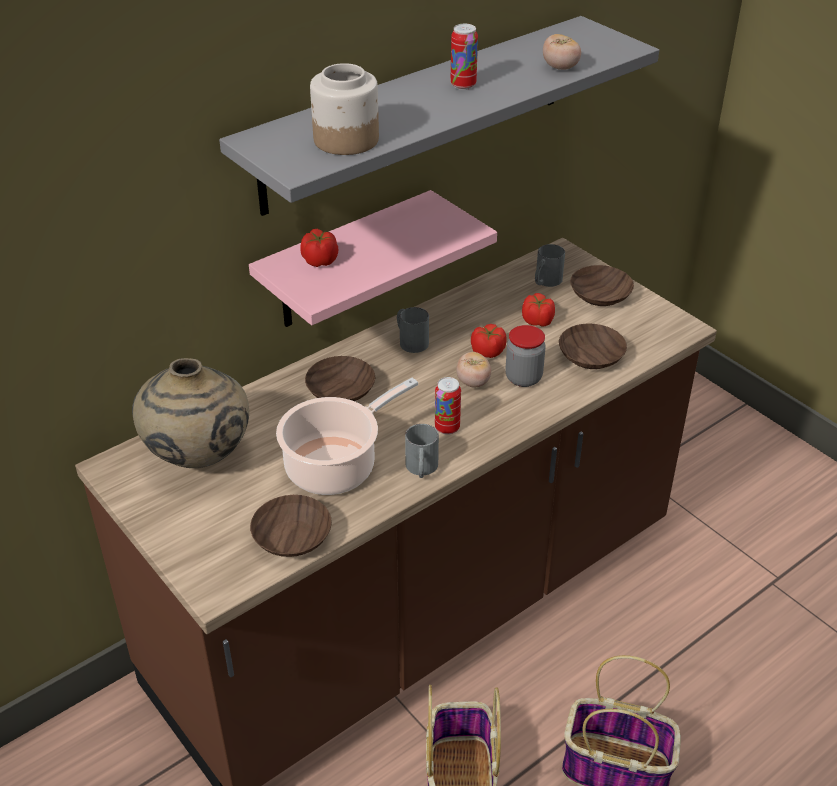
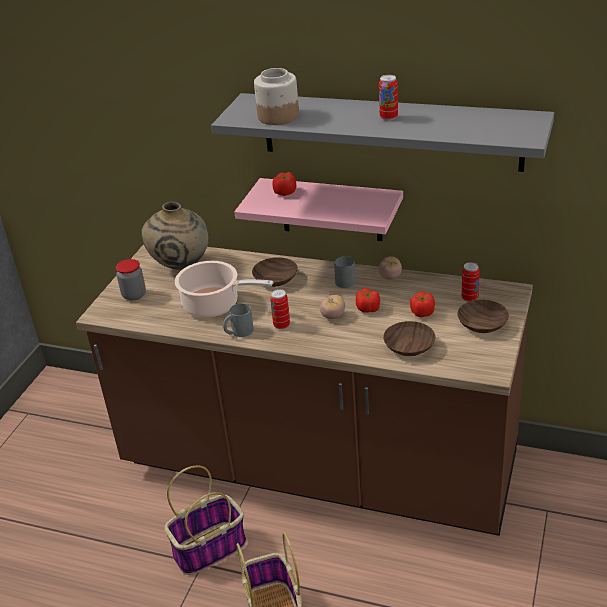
camera: 60 degrees right, 5 degrees down
(292, 536) = (151, 317): brown bowl -> none
(523, 378) = (357, 331): jar -> jar (134, 295)
(545, 281) = (469, 298): grey mug -> can
(560, 67) = (458, 132): tomato -> tomato (390, 277)

